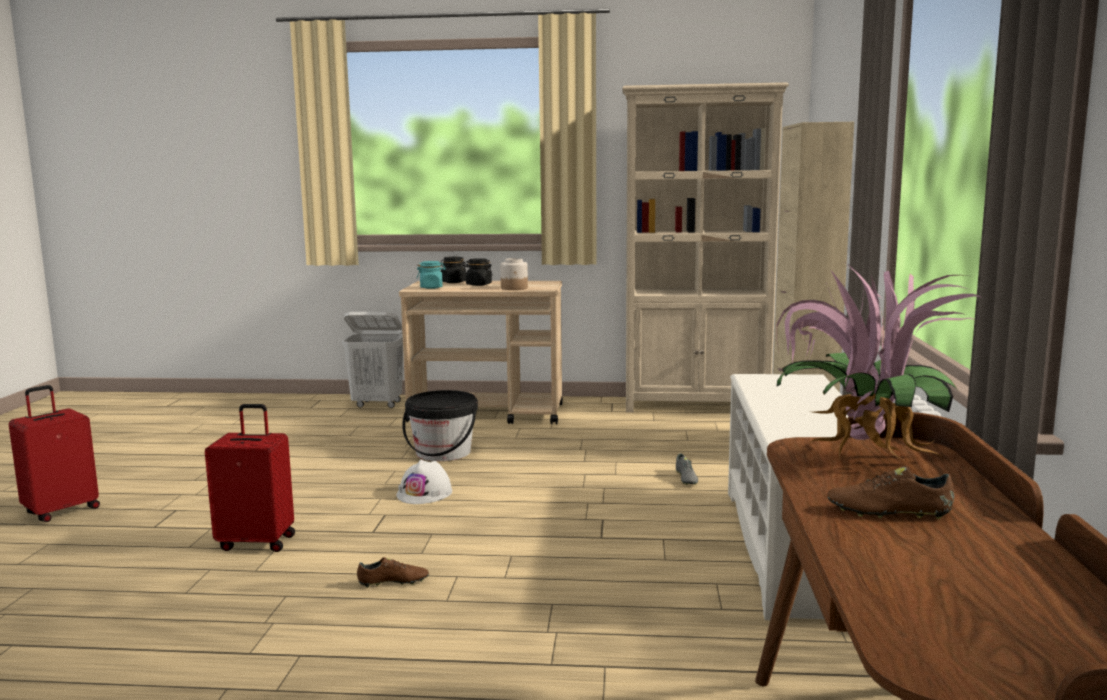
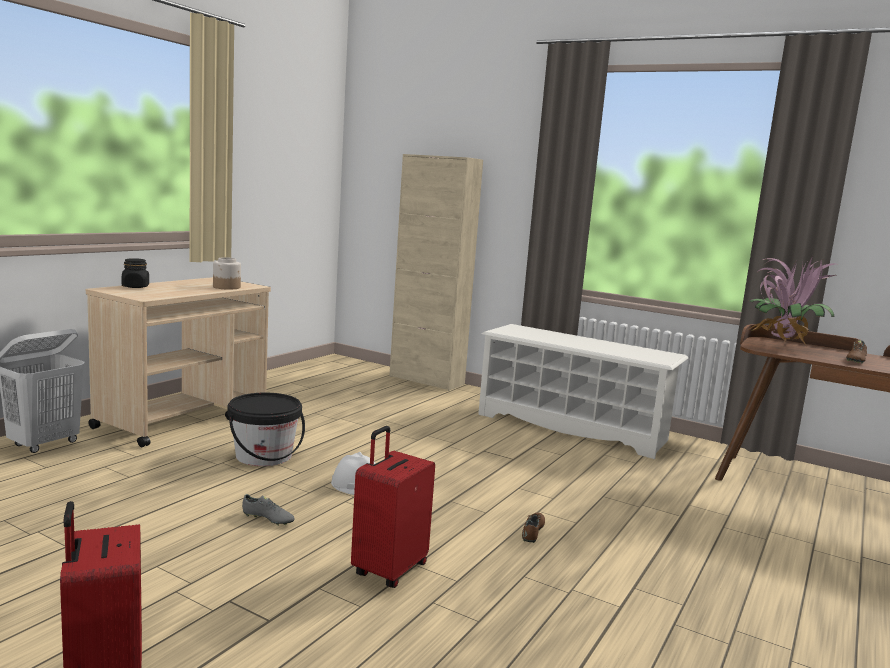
camera: 65 degrees left, 0 degrees up
(431, 287) = (152, 294): turquoise jar -> none
(478, 284) = (175, 287): black jar -> none
(686, 479) = (440, 415): grey shoe -> grey shoe (268, 519)
(697, 406) = (301, 371): beige bookcase -> none

